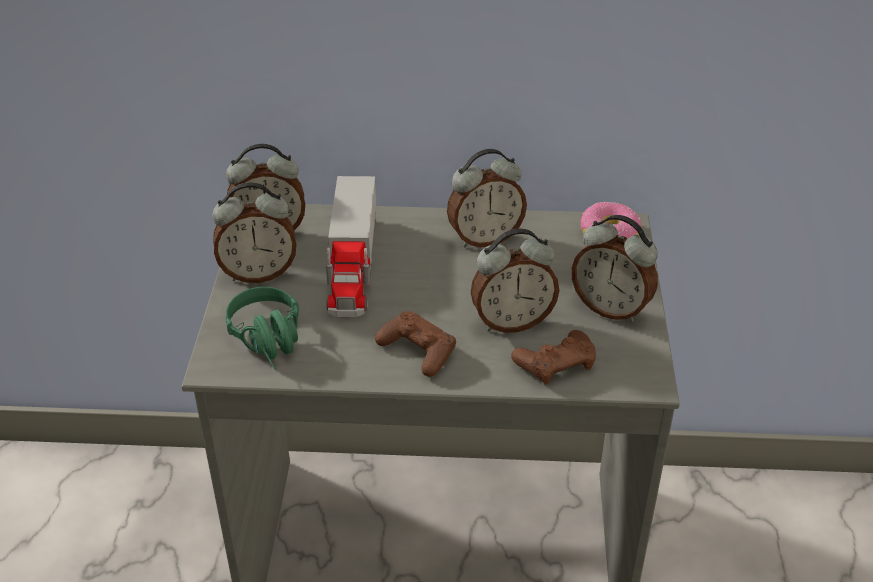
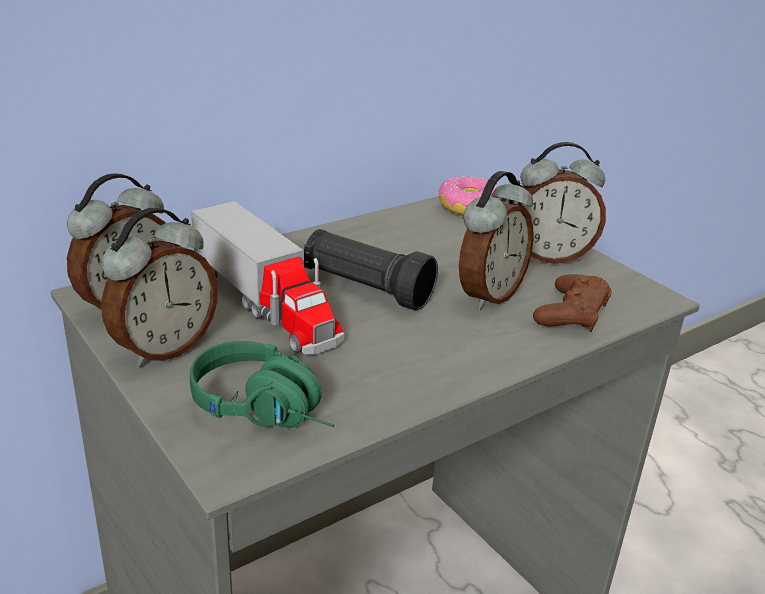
camera: 40 degrees left, 10 degrees down
(418, 350) = (439, 351): brown game controller -> none
(430, 279) = (366, 289): none -> black flashlight
(484, 238) = (369, 241): alarm clock -> none

